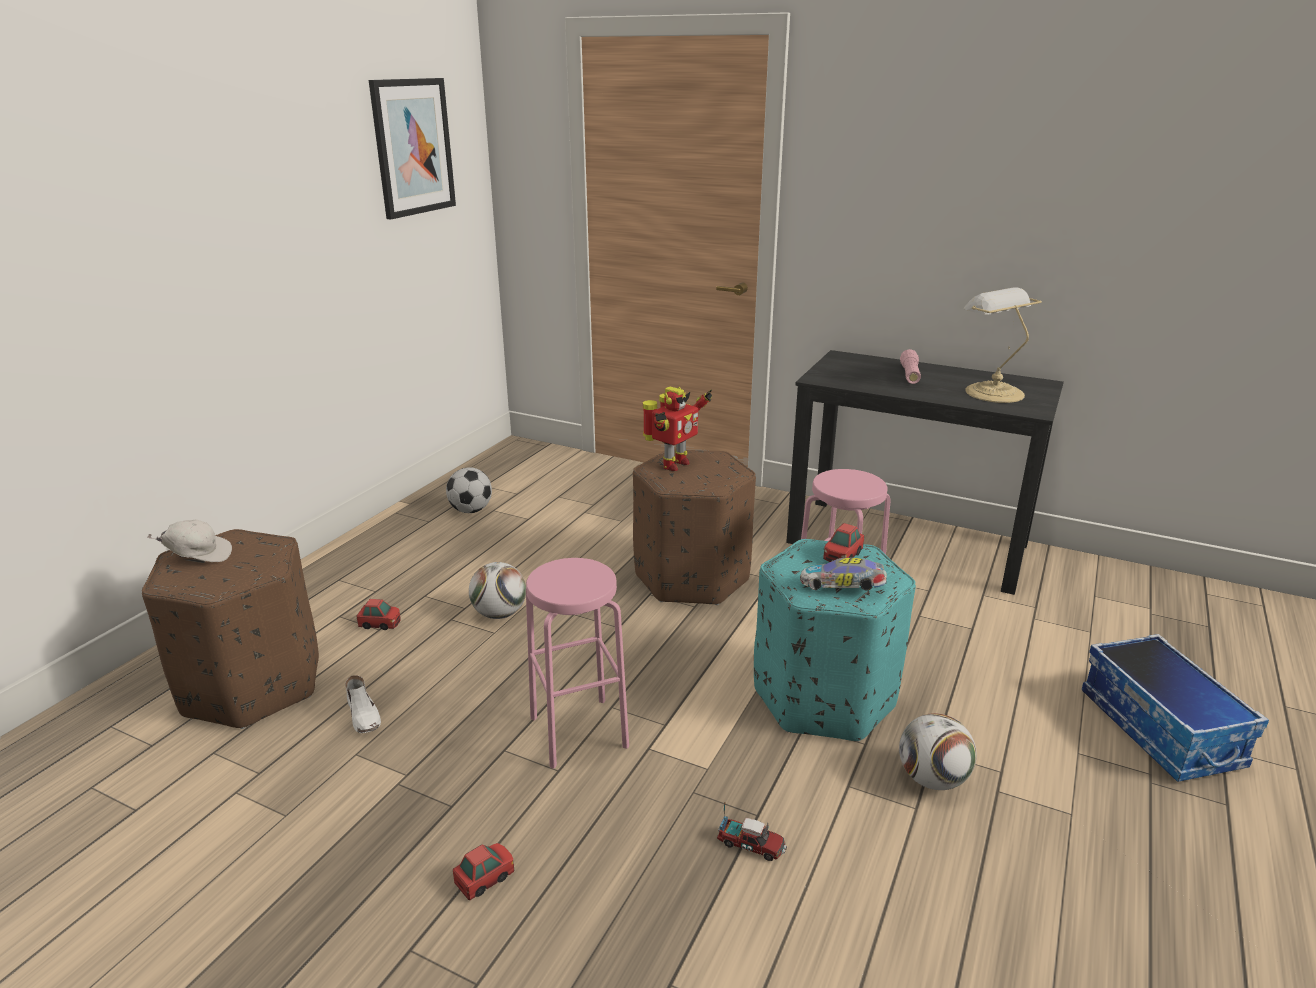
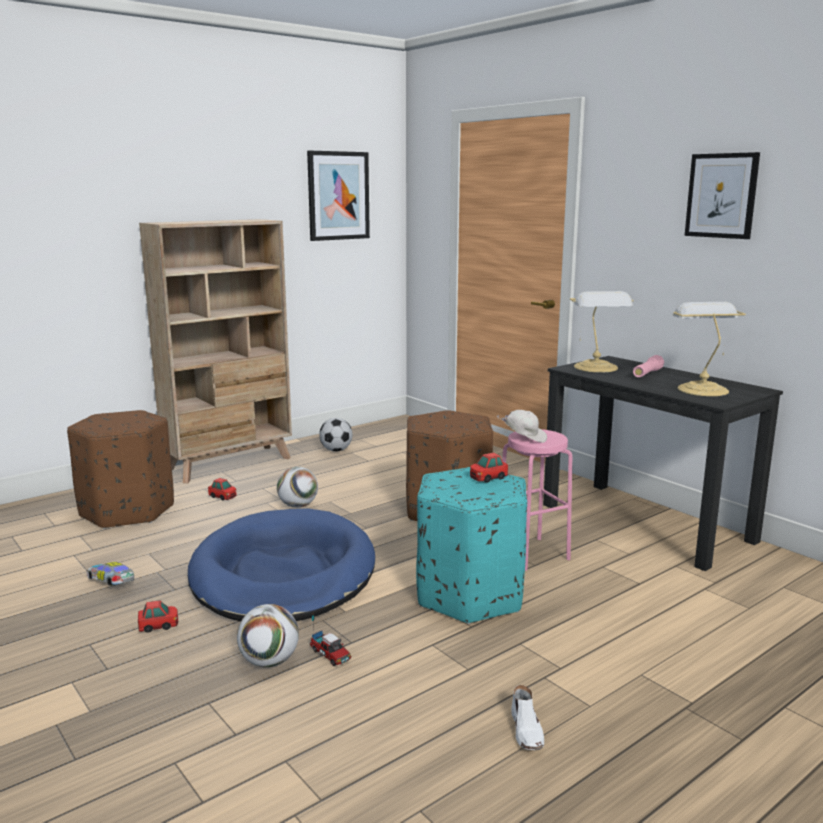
camera: 25 degrees right, 10 degrees down
(199, 556) = (109, 417): white cap -> white cap (524, 438)
(340, 564) = (230, 464): none -> beige bookcase
(364, 716) = (170, 537): white shoe -> white shoe (527, 731)
(579, 732) = (283, 573): pink stool -> blue dog bed
(673, 464) = (437, 417): toy robot -> none
(843, 588) = (463, 493): toy car -> toy car (112, 583)
(846, 373) = (596, 368): none -> table lamp
(932, 779) = (499, 657): football -> football (269, 662)
(992, 154) = (721, 196): none -> picture
(1161, 729) = (739, 680): storage box -> none

